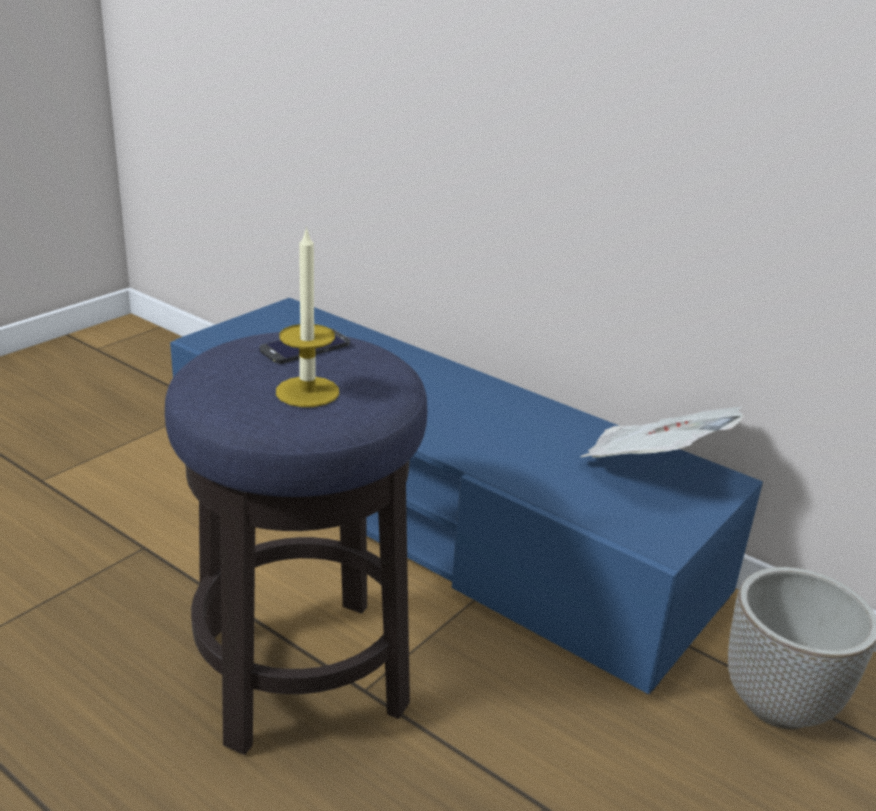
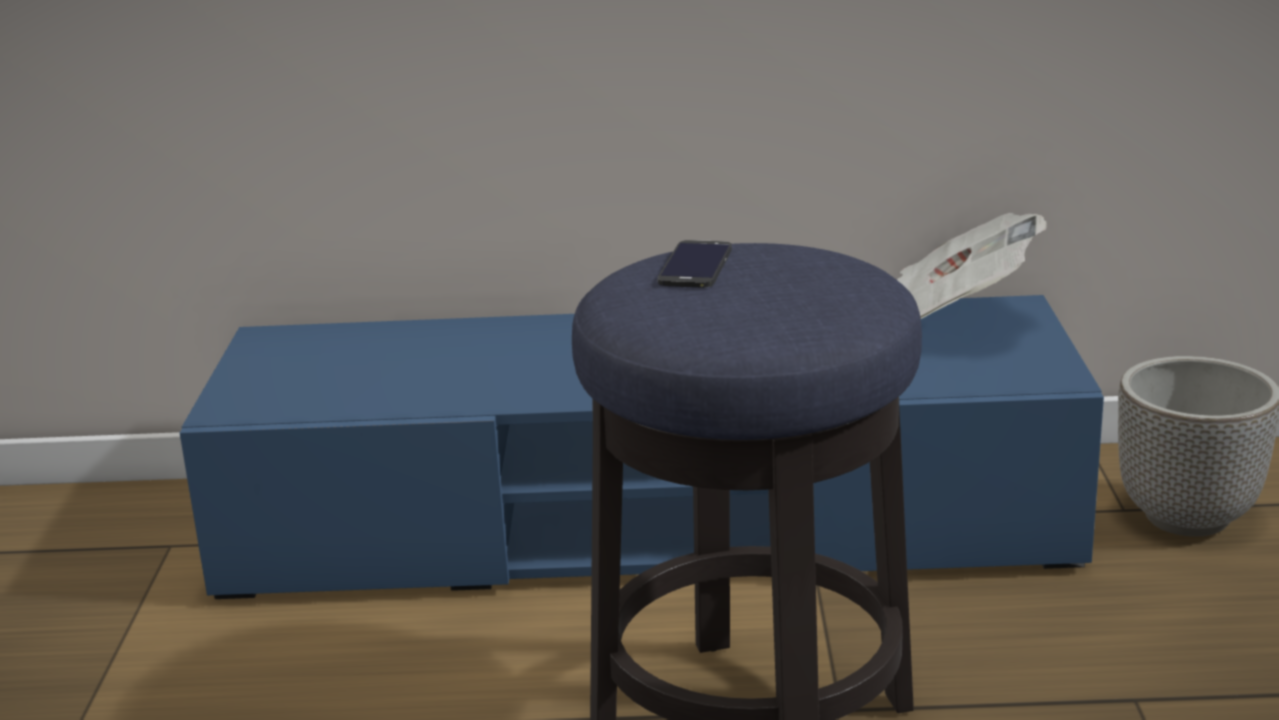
camera: 35 degrees left, 5 degrees down
(307, 392) = (797, 295): candle -> none

